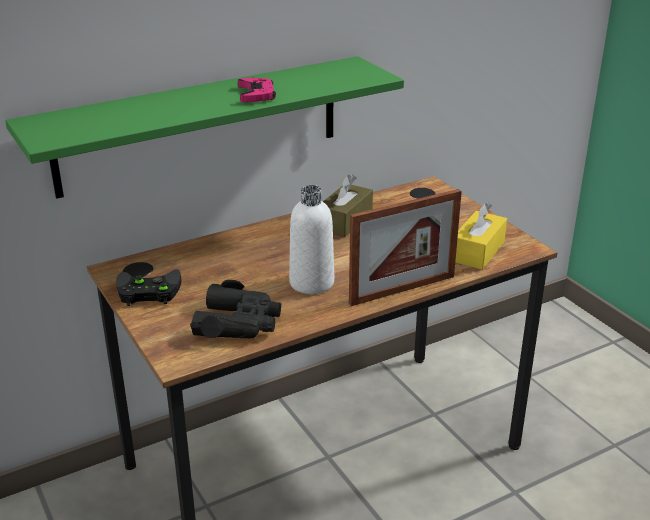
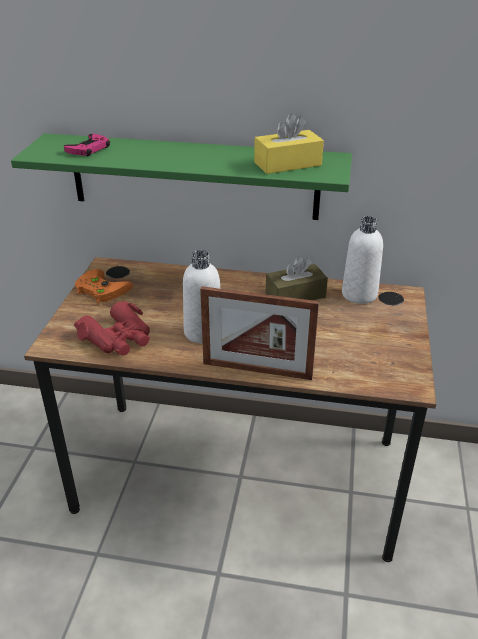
camera: 40 degrees right, 5 degrees up
(146, 292) = (99, 289): black game controller -> orange game controller
(238, 323) = (118, 338): black binoculars -> red binoculars
(256, 94) = (213, 162): pink game controller -> pink game controller (89, 149)
(395, 199) = (359, 294): none -> white bottle
(477, 251) = (363, 368): yellow tissue box -> yellow tissue box (287, 164)

